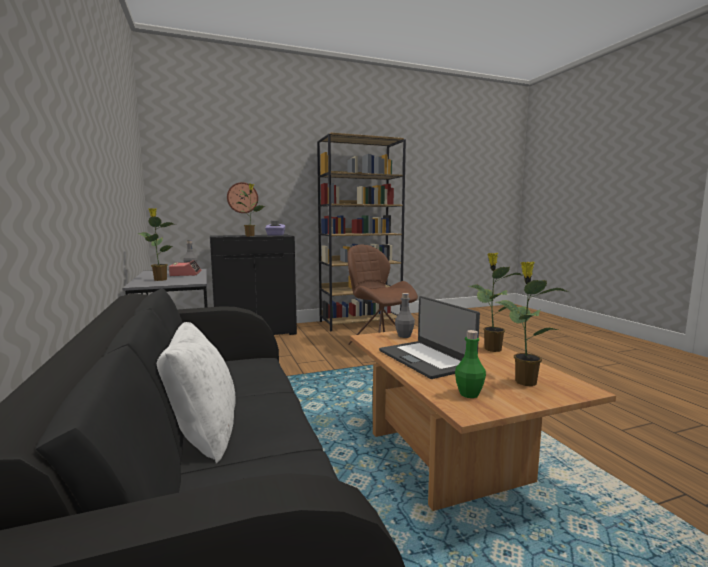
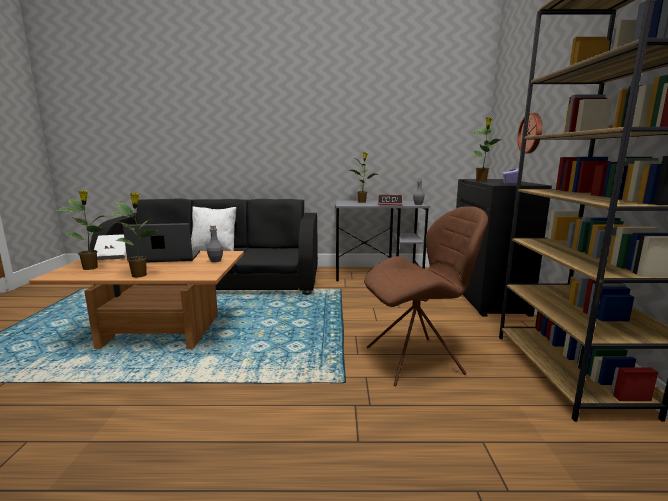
camera: 110 degrees right, 5 degrees up
(469, 394) = (113, 256): green bottle -> white book

